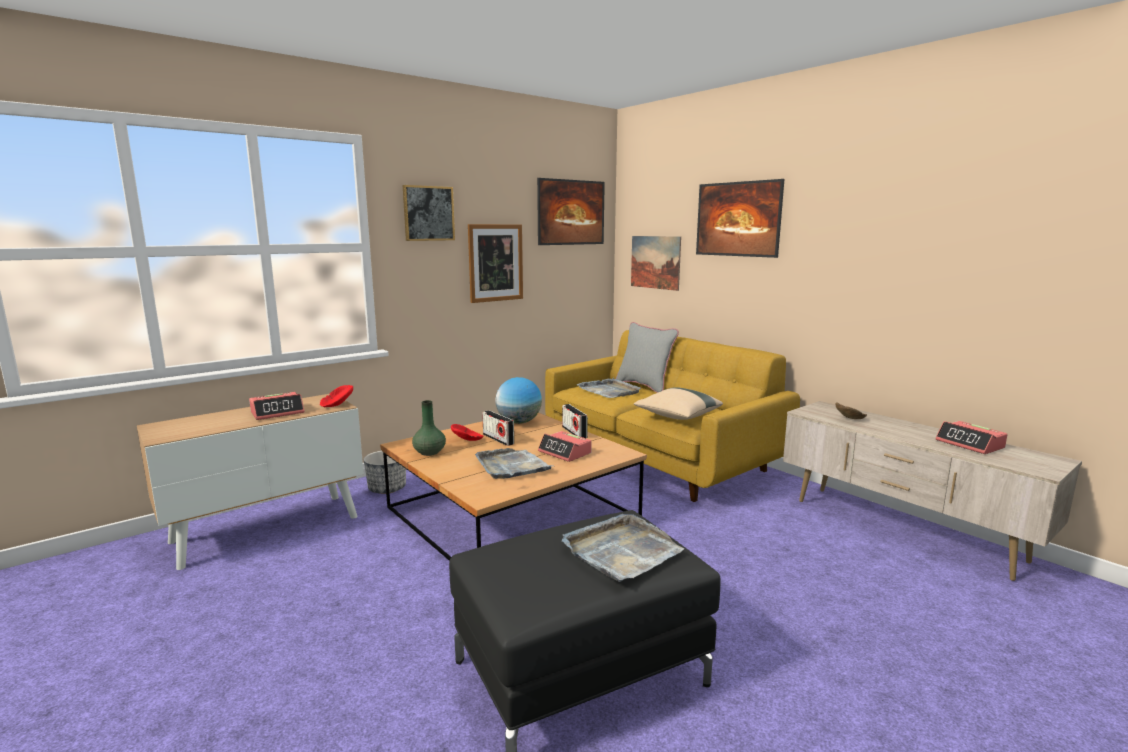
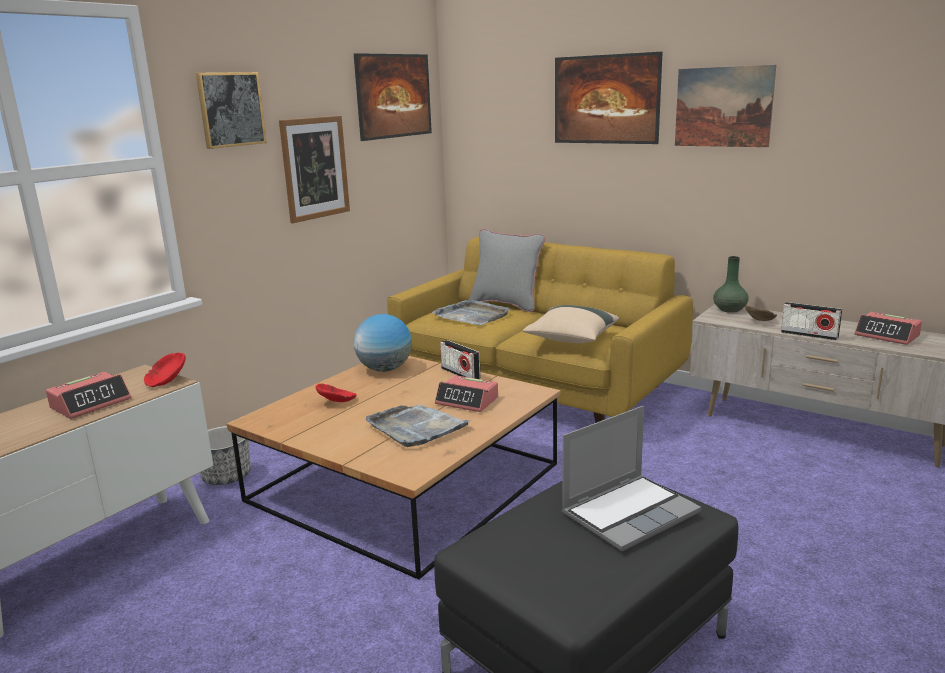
camera: 15 degrees left, 5 degrees up
(429, 452) = (301, 425): green vase -> green vase (730, 310)
(498, 439) = (375, 395): radio -> radio (809, 335)
(621, 551) = (630, 512): grey tray -> laptop
(655, 262) = (500, 153): picture -> picture (723, 107)

